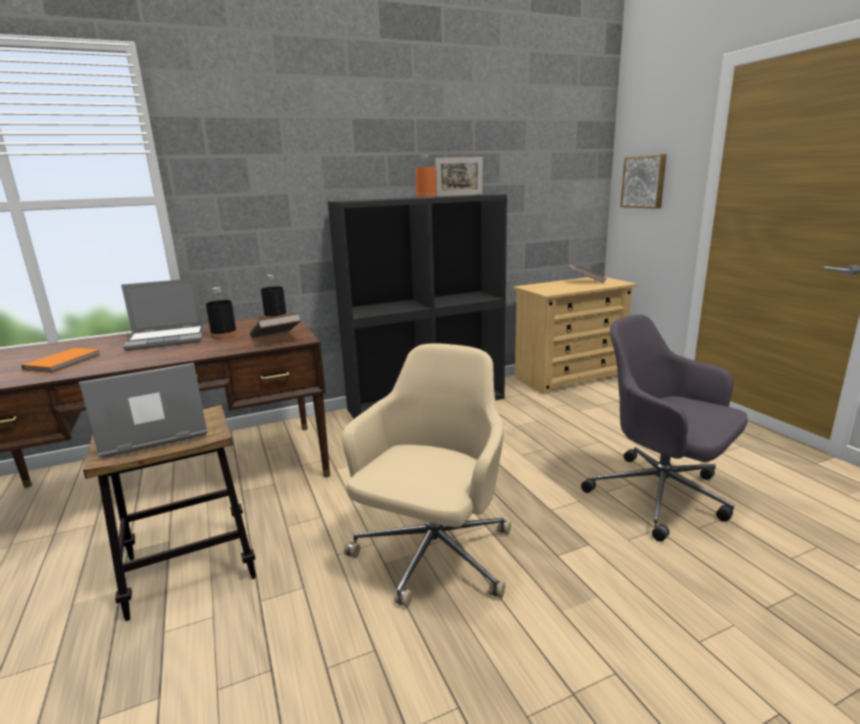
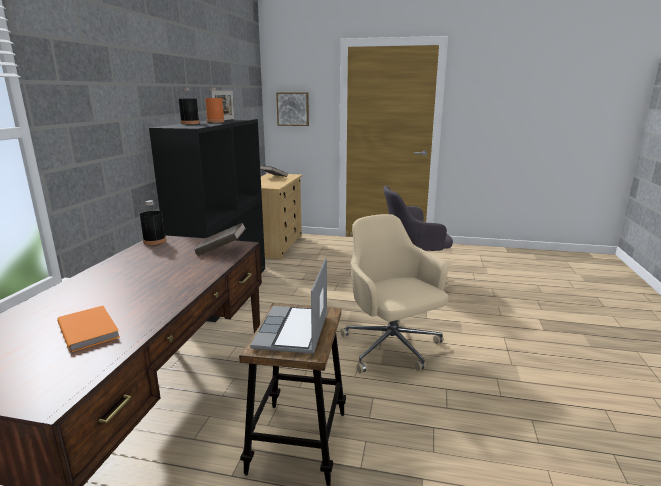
camera: 55 degrees left, 0 degrees up
(168, 339) = (119, 281): laptop -> none
(224, 335) = (163, 262): black bottle -> black bottle (190, 123)

